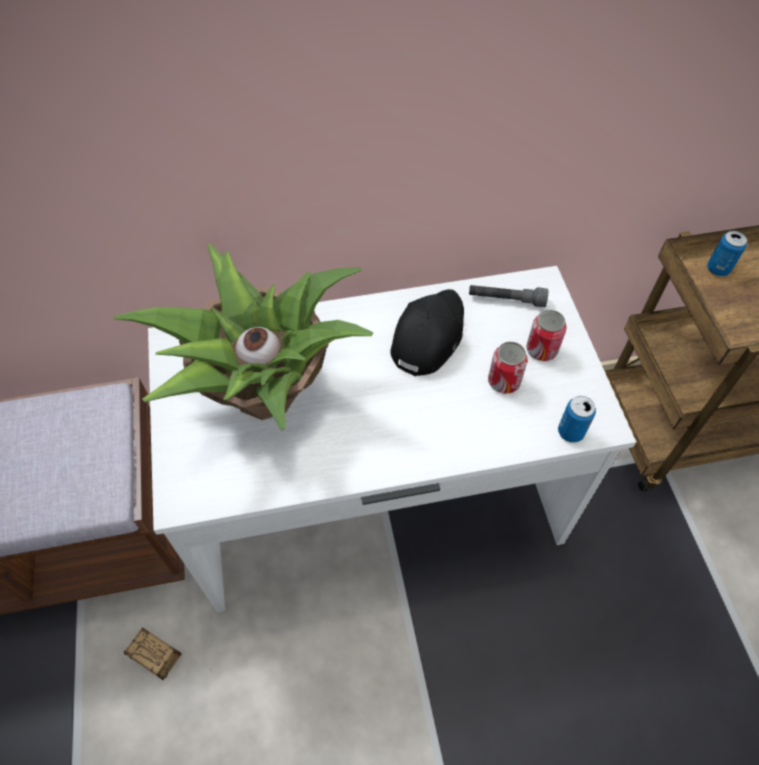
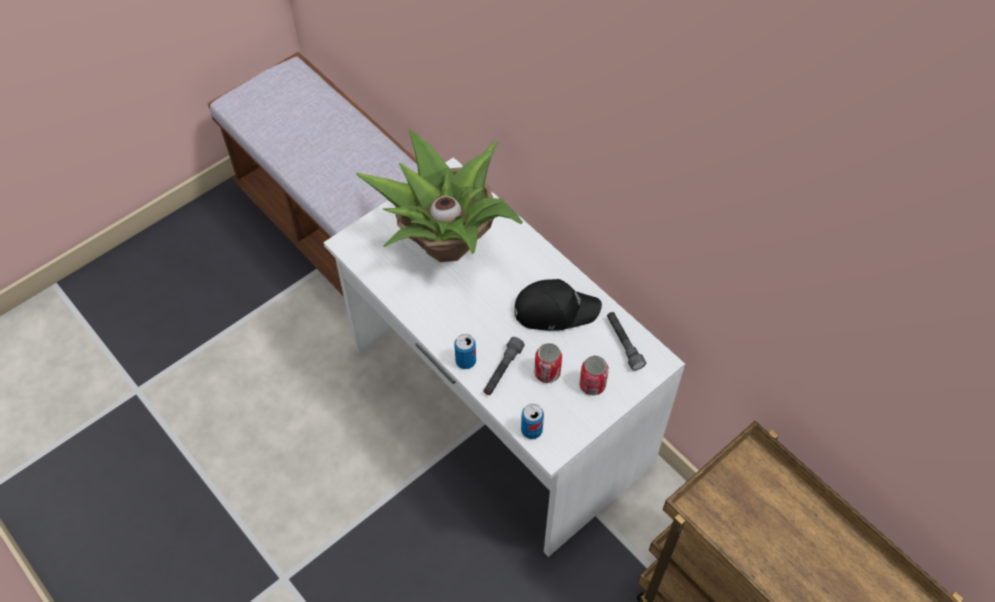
camera: 60 degrees right, 0 degrees up
(179, 671) = (306, 352): storage box -> none
(477, 422) = (502, 371): none -> grey flashlight
(718, 269) = (766, 478): can -> can (465, 361)

